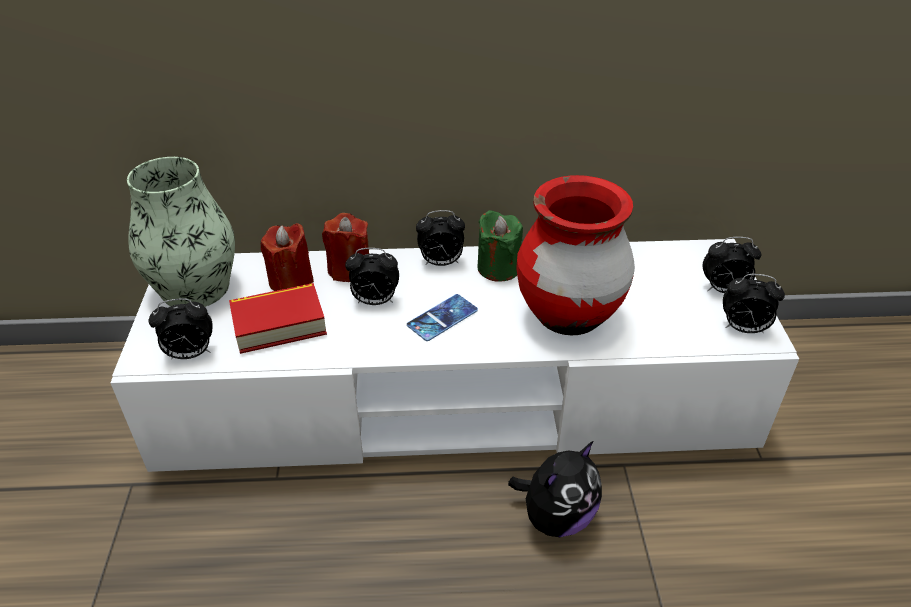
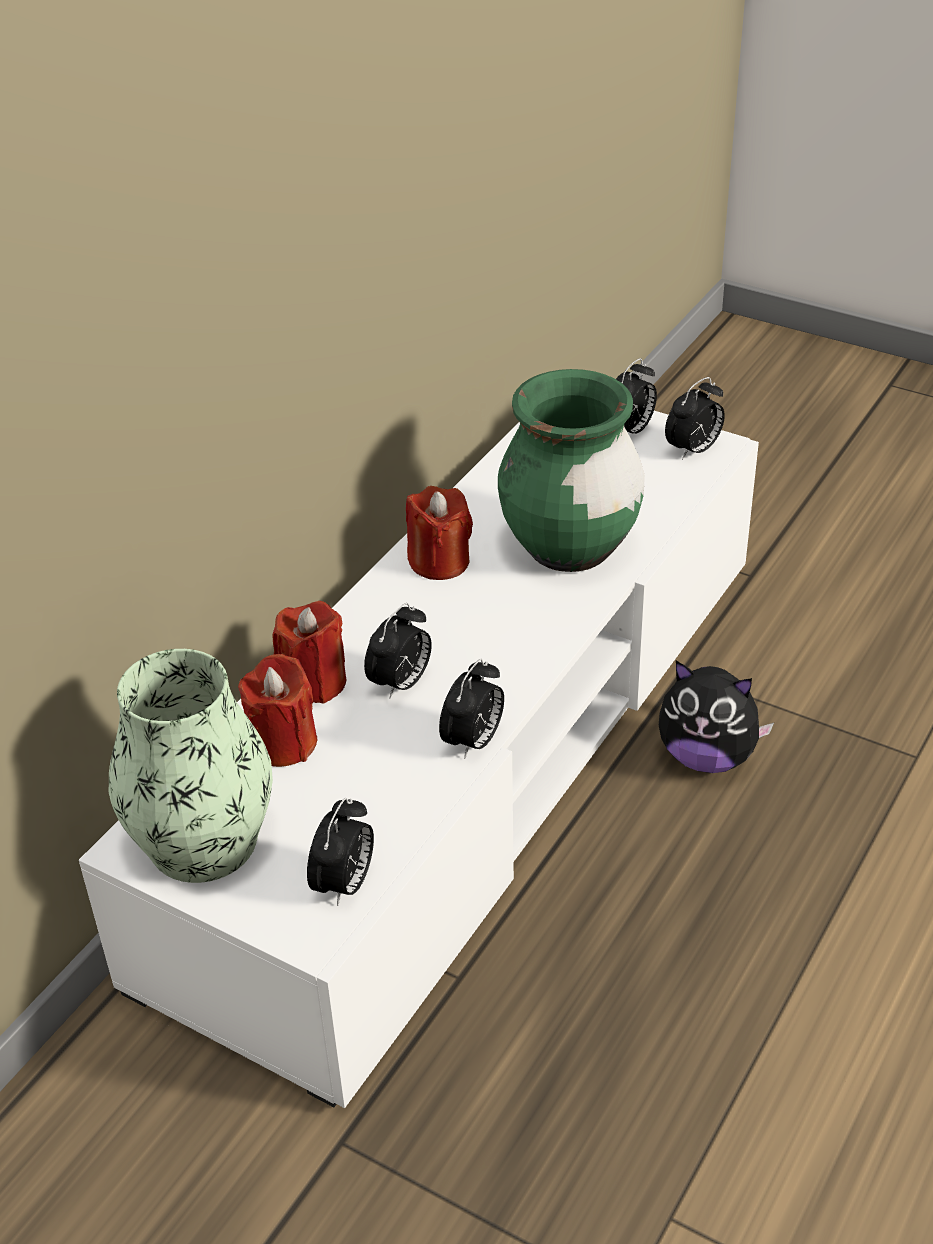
camera: 55 degrees left, 0 degrees up
(279, 324) = (364, 782): book -> none
(441, 263) = (382, 601): alarm clock -> alarm clock (473, 742)
(442, 318) = (484, 641): phone -> none
(498, 268) = (439, 562): green candle -> red candle
(556, 517) = (707, 756): plush toy -> plush toy turned 120 degrees clockwise
(568, 316) = (570, 549): red vase -> green vase

